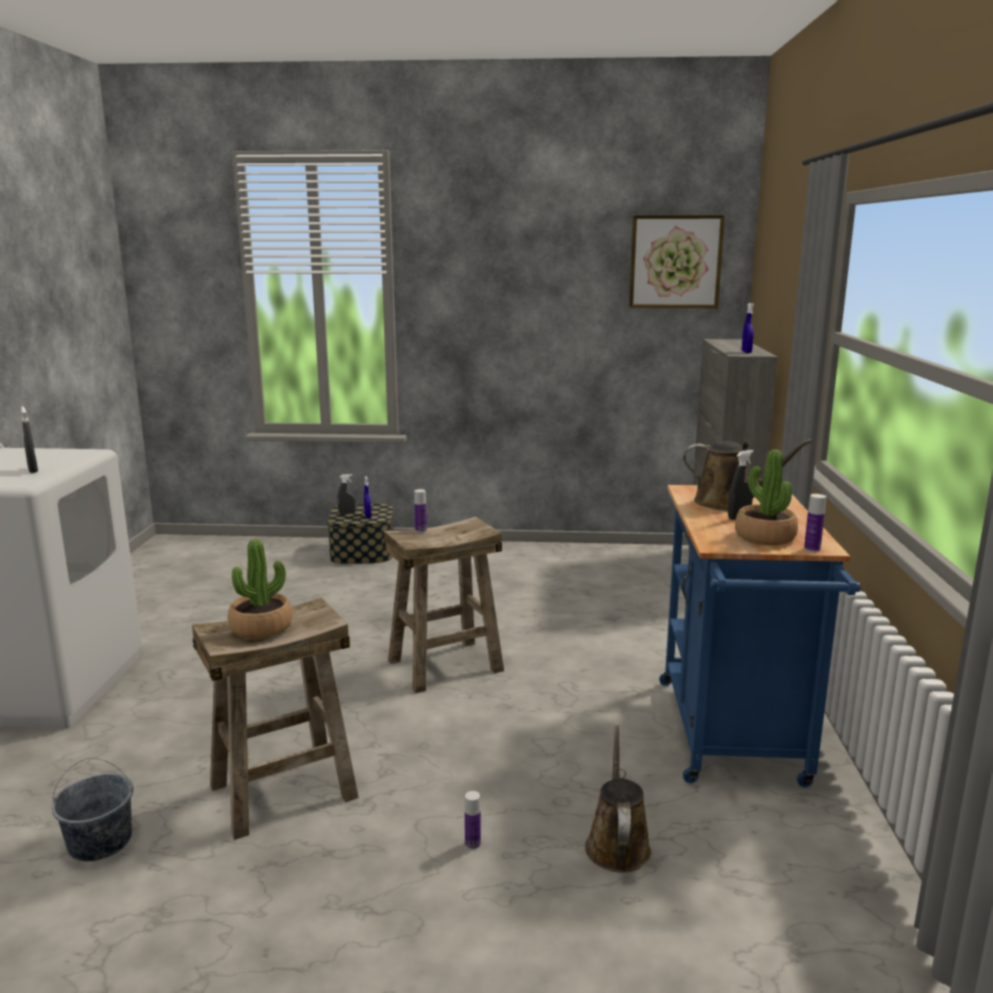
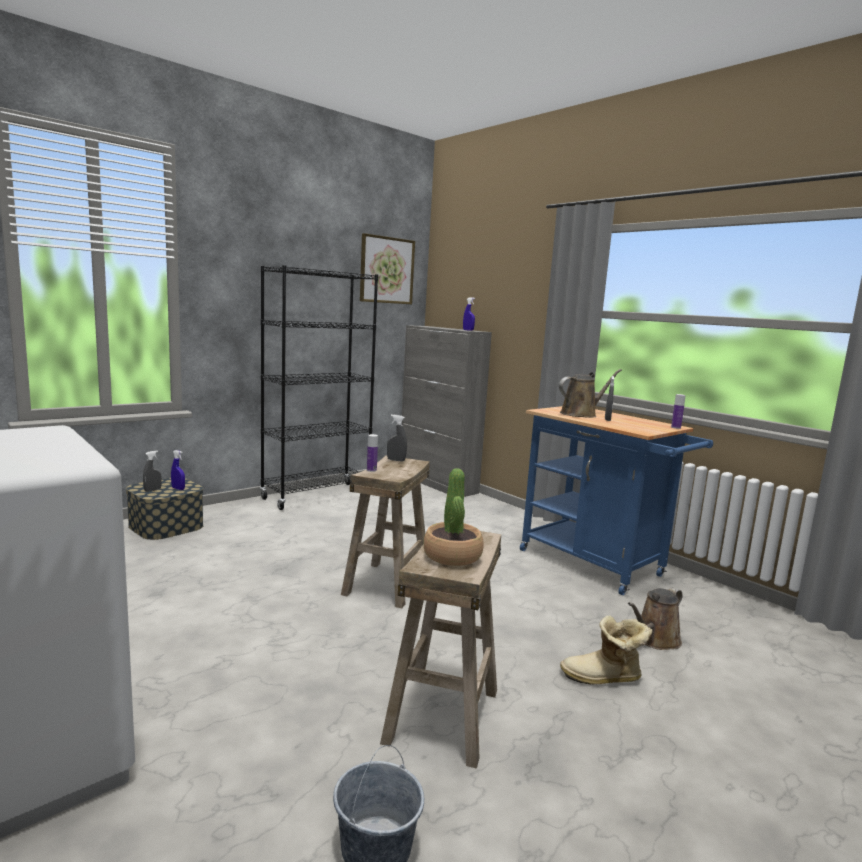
camera: 45 degrees left, 5 degrees down
(33, 470) = (42, 451): grey spray bottle -> grey spray bottle (396, 460)
(472, 844) = (603, 678): bottle -> boot
(542, 554) = (316, 496): none -> black bookcase
(617, 844) = (654, 640): brown watering can -> brown watering can turned 90 degrees counterclockwise
(764, 537) = (645, 426): potted plant -> none

